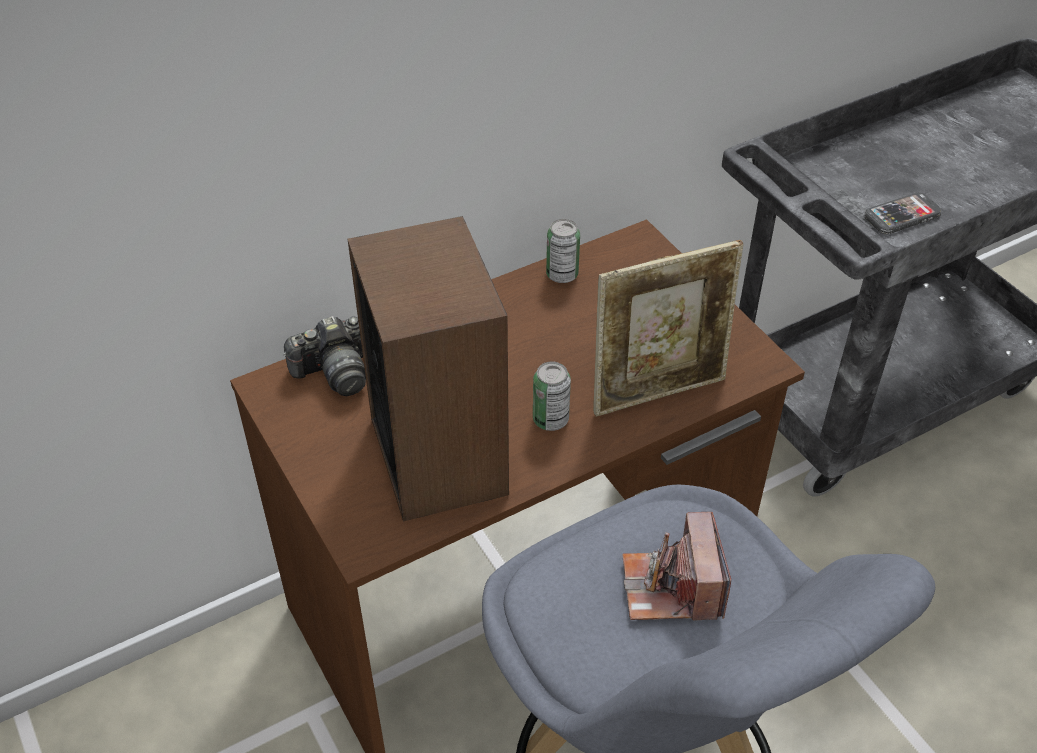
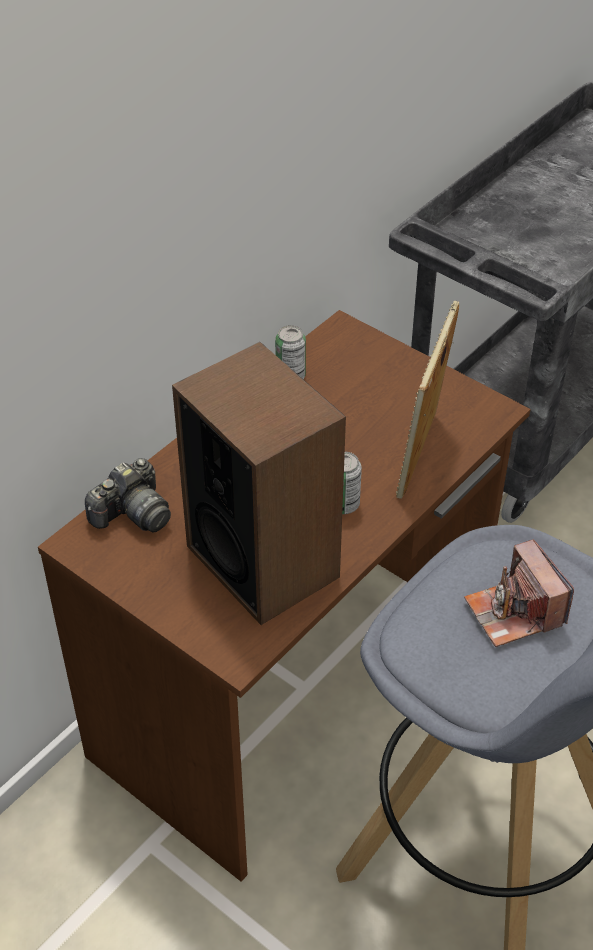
camera: 20 degrees left, 0 degrees up
(658, 391) = (421, 456): picture frame -> picture frame turned 150 degrees clockwise
(902, 215) = (550, 257): phone -> none

